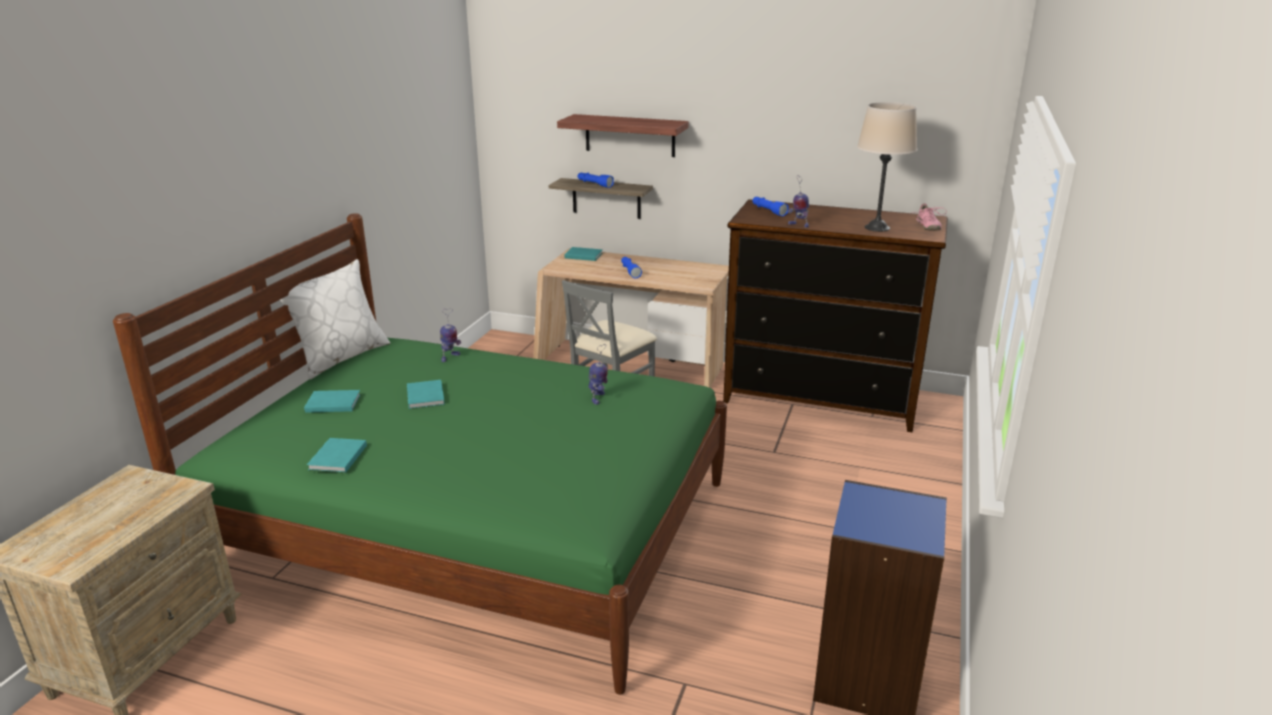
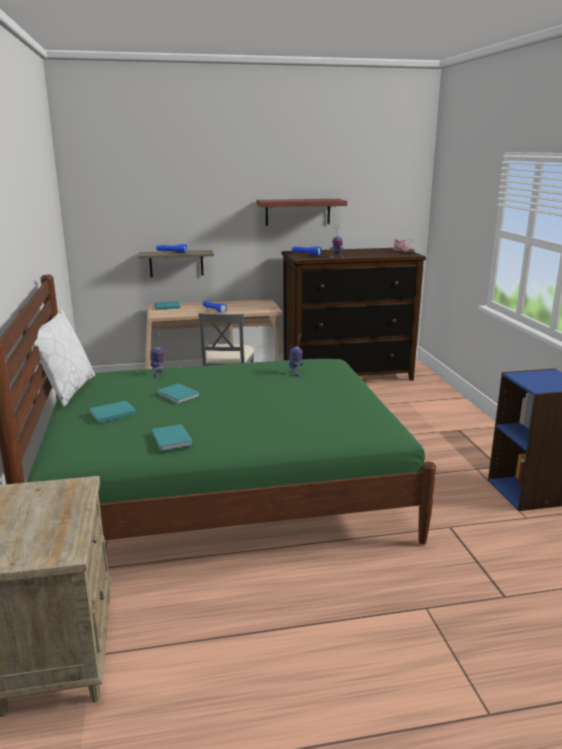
camera: 30 degrees left, 5 degrees down
(630, 135) = (192, 215): shelf -> shelf (297, 212)
(877, 228) = (379, 254): beige table lamp -> none

